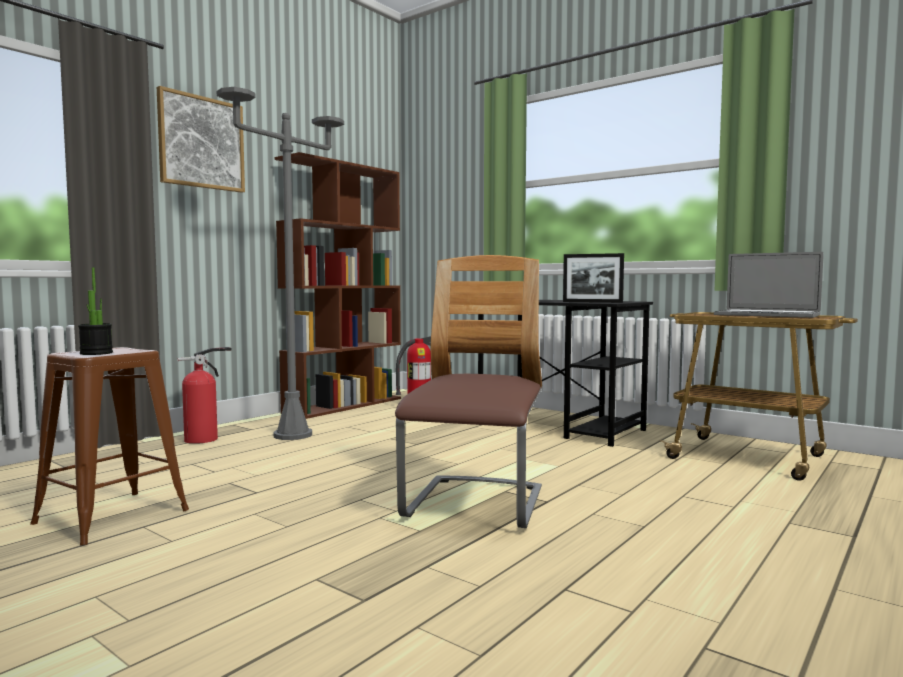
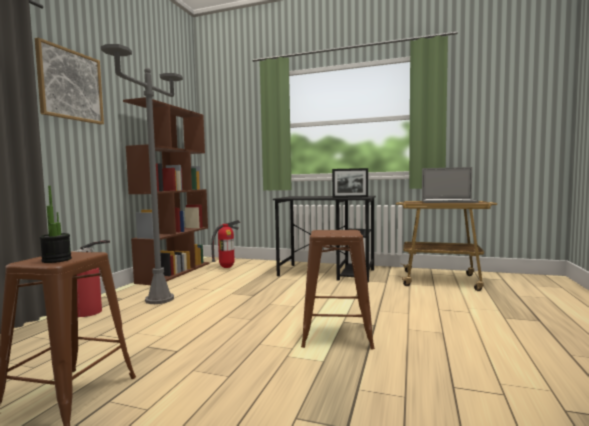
camera: 20 degrees left, 0 degrees up
(475, 505) = (336, 335): chair -> brown stool

